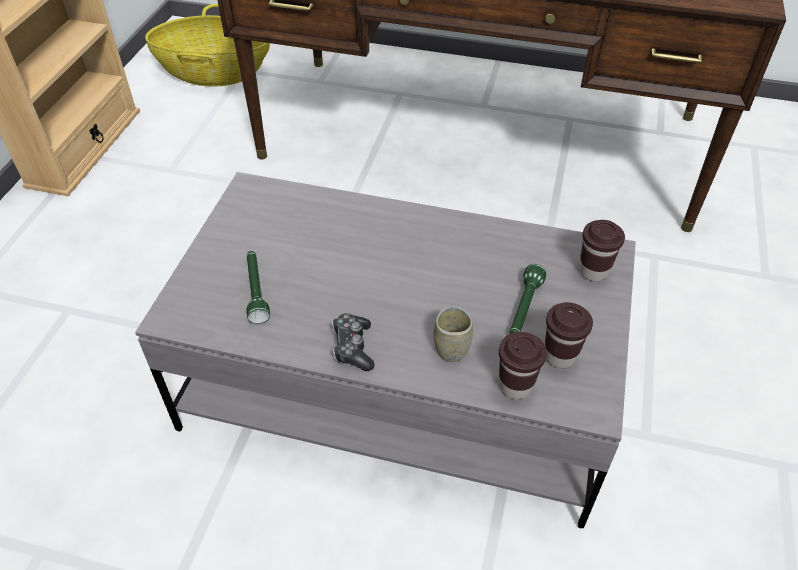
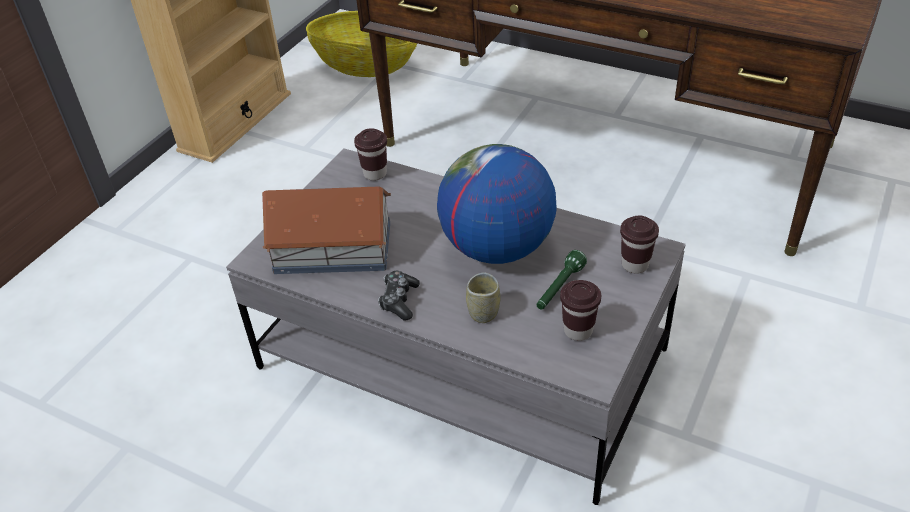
camera: 15 degrees right, 5 degrees down
(256, 291) = (332, 246): green flashlight -> toy house
(442, 270) = (496, 248): none -> globe
(515, 386) = (529, 349): brown cup -> brown cup (375, 174)

